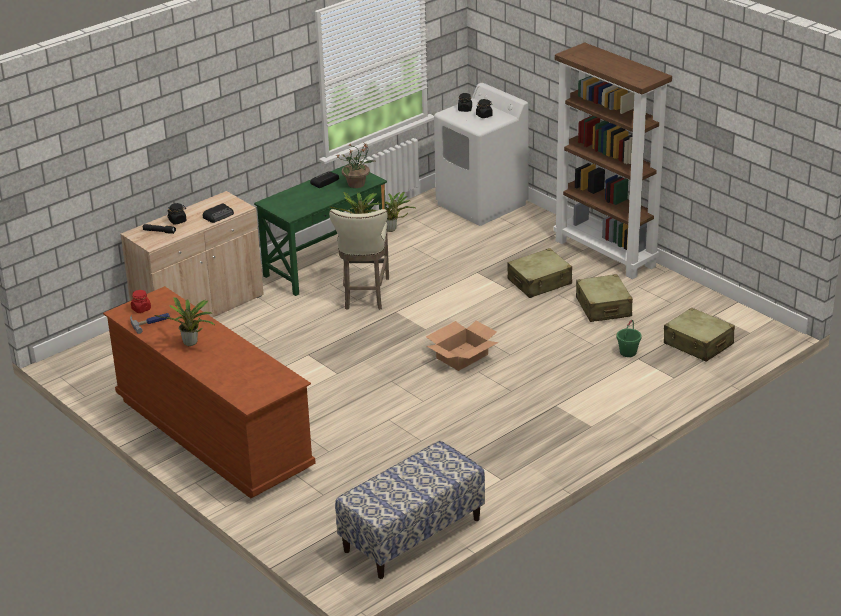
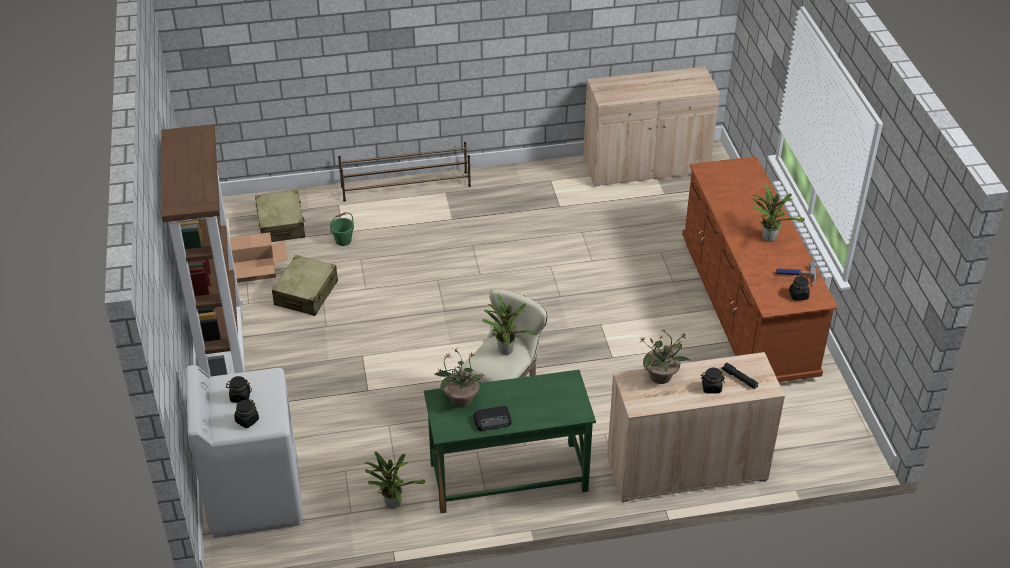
camera: 150 degrees left, 10 degrees up
(141, 309) = (798, 295): red jar -> black jar
(219, 215) = (661, 376): radio -> potted plant
(412, 535) = (646, 167): bench -> beige cabinet
(462, 356) = (479, 295): cardboard box -> cardboard box (254, 270)
(540, 282) = (325, 349): beige suitcase -> none
(635, 417) = (406, 186): none -> brown shoe rack

